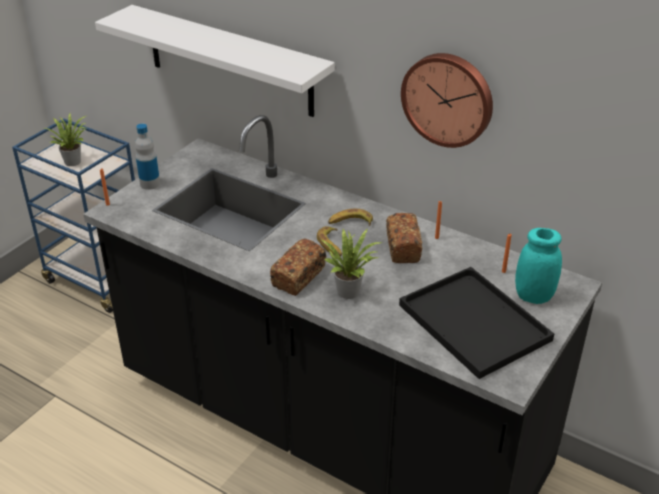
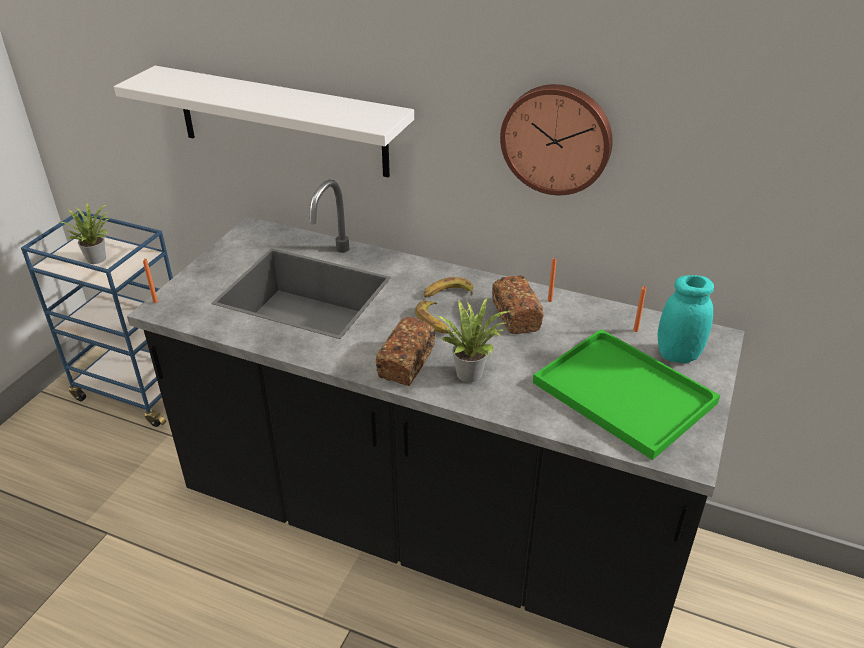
camera: 10 degrees left, 0 degrees up
(150, 184) = (202, 273): bottle -> none
(471, 321) = (620, 392): black tray -> green tray

